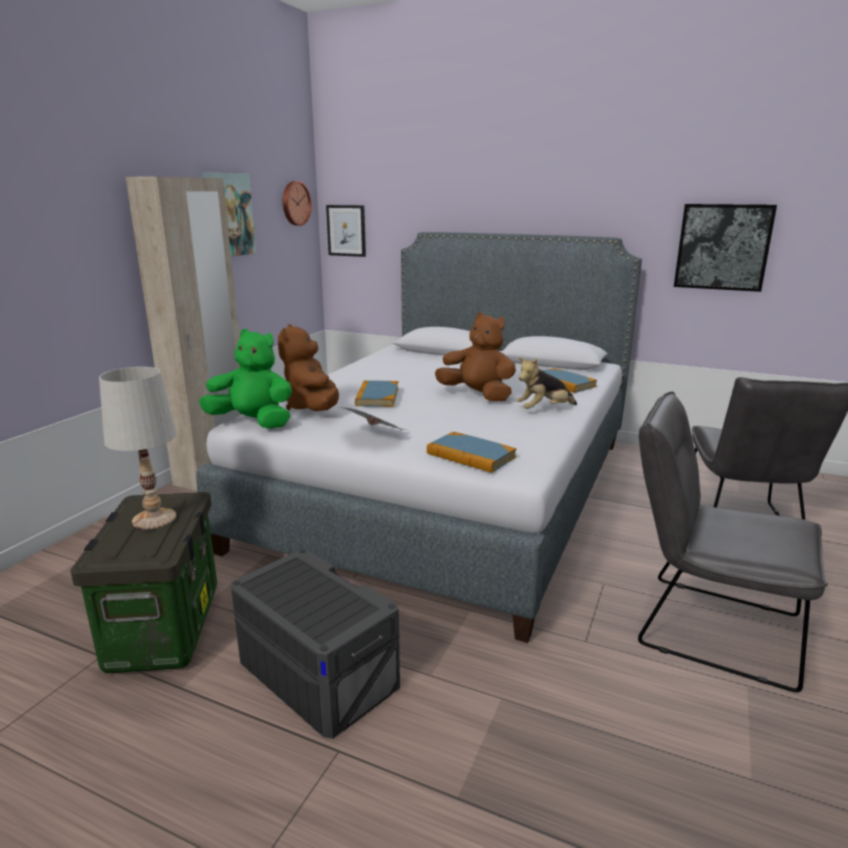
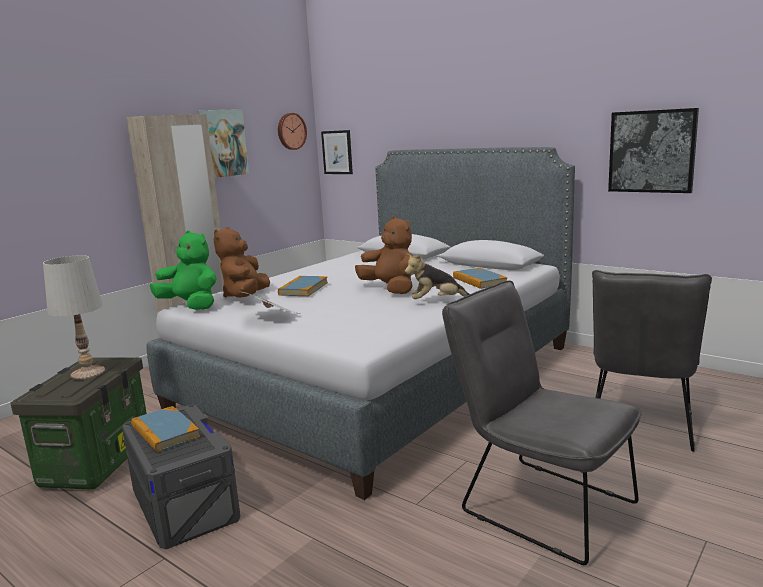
camera: 15 degrees right, 5 degrees down
(471, 455) = (332, 333): book -> book (165, 432)

